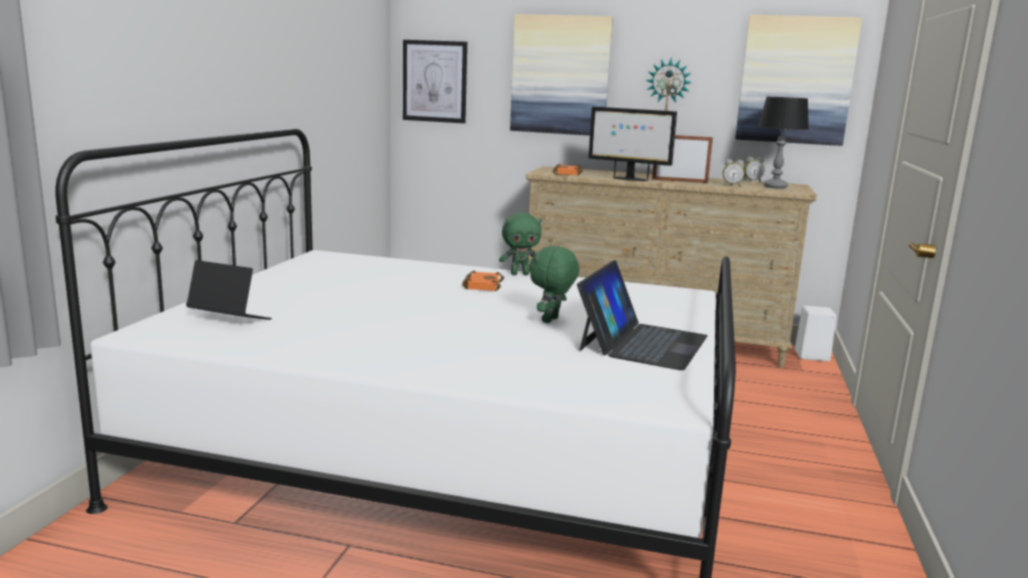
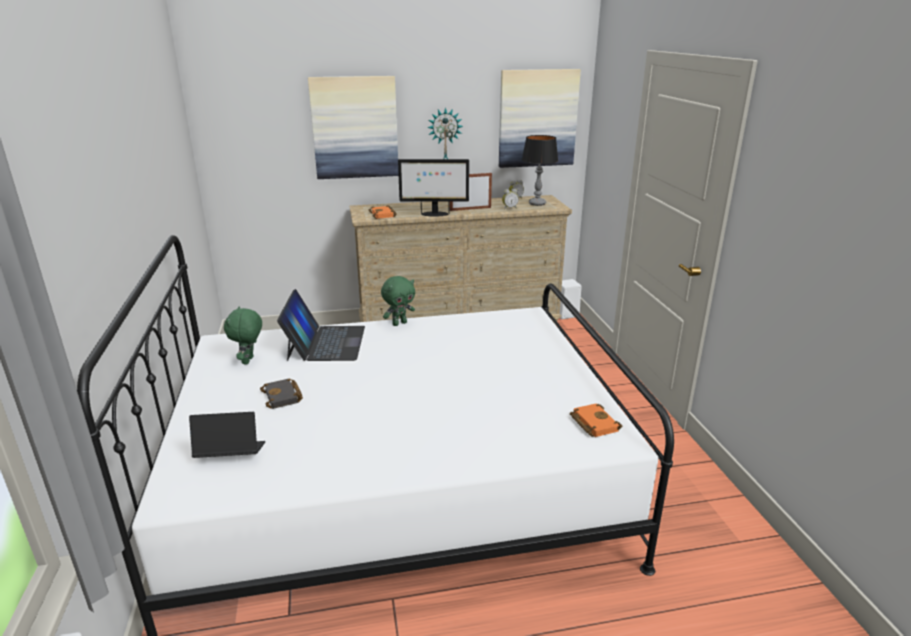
camera: 25 degrees left, 10 degrees up
(330, 297) = (283, 397): none -> black book
(435, 81) = (238, 142): picture -> none
(481, 285) = (385, 345): orange book -> orange book (592, 423)
(551, 320) = (472, 374): green plush toy -> green plush toy (249, 361)
(642, 343) = (549, 381): laptop -> laptop (325, 343)

